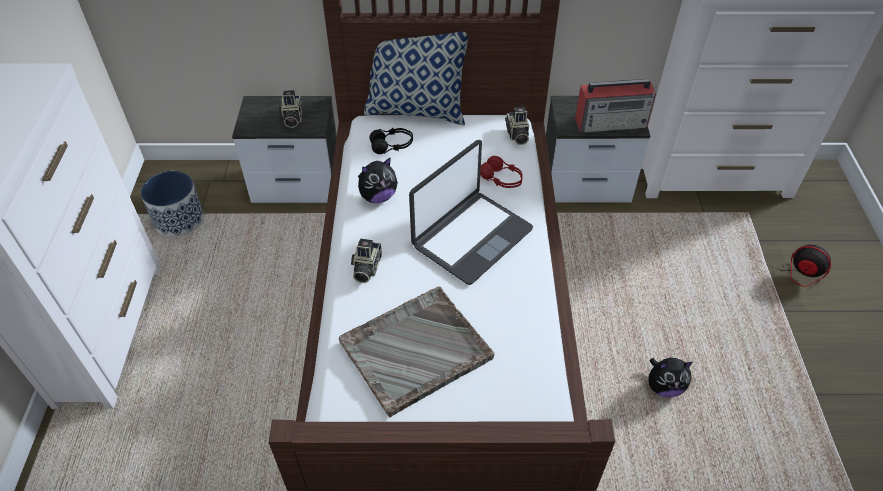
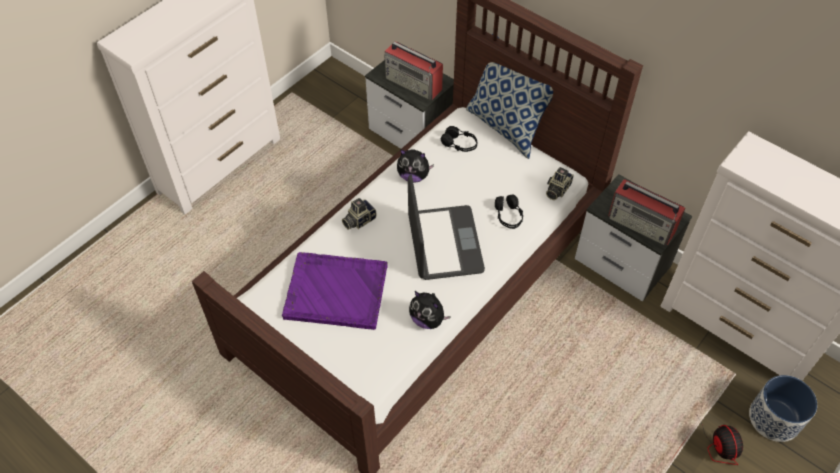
camera: 40 degrees right, 5 degrees up
(179, 219) = (316, 113): planter -> planter (774, 418)
(292, 118) = (414, 84): camera -> radio
(414, 350) = (335, 291): grey tray -> purple tray
(471, 237) = (444, 243): laptop -> laptop turned 90 degrees counterclockwise
(501, 179) = (508, 216): red headphones -> black headphones
(664, 387) = (516, 443): plush toy -> plush toy (428, 319)

